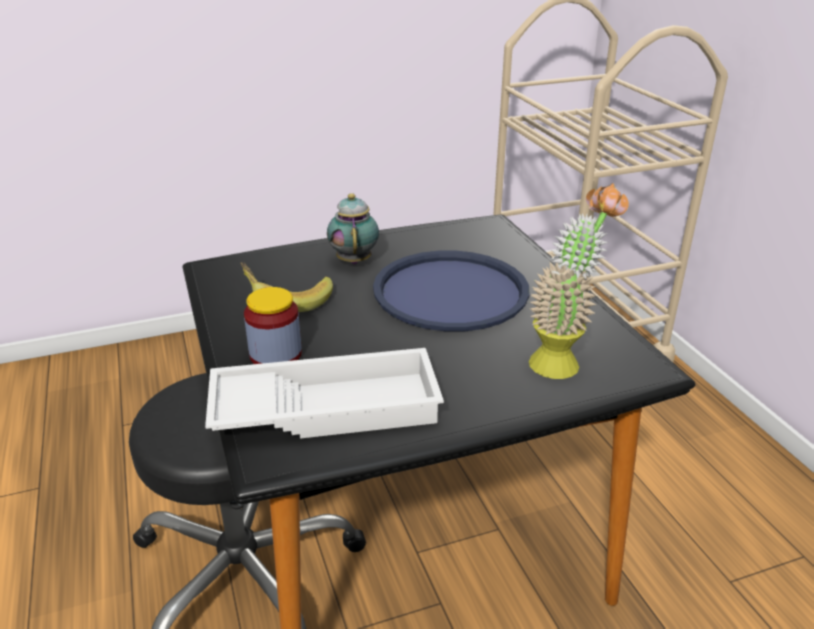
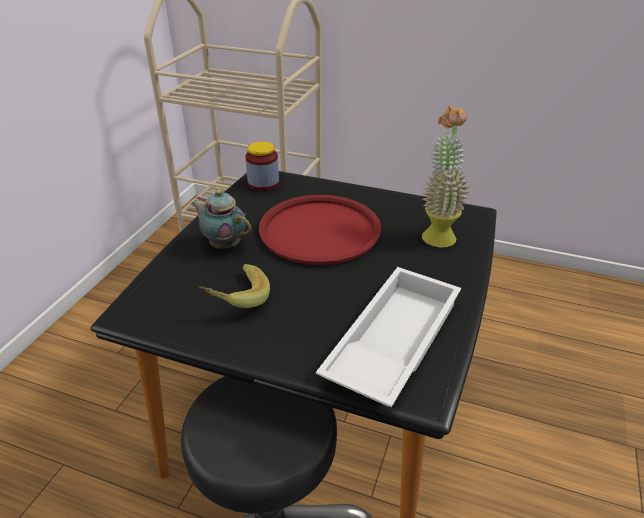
camera: 50 degrees left, 5 degrees up
(275, 354) = (301, 337): jar -> jar (263, 183)
(451, 292) = (320, 230): blue tray -> red tray

